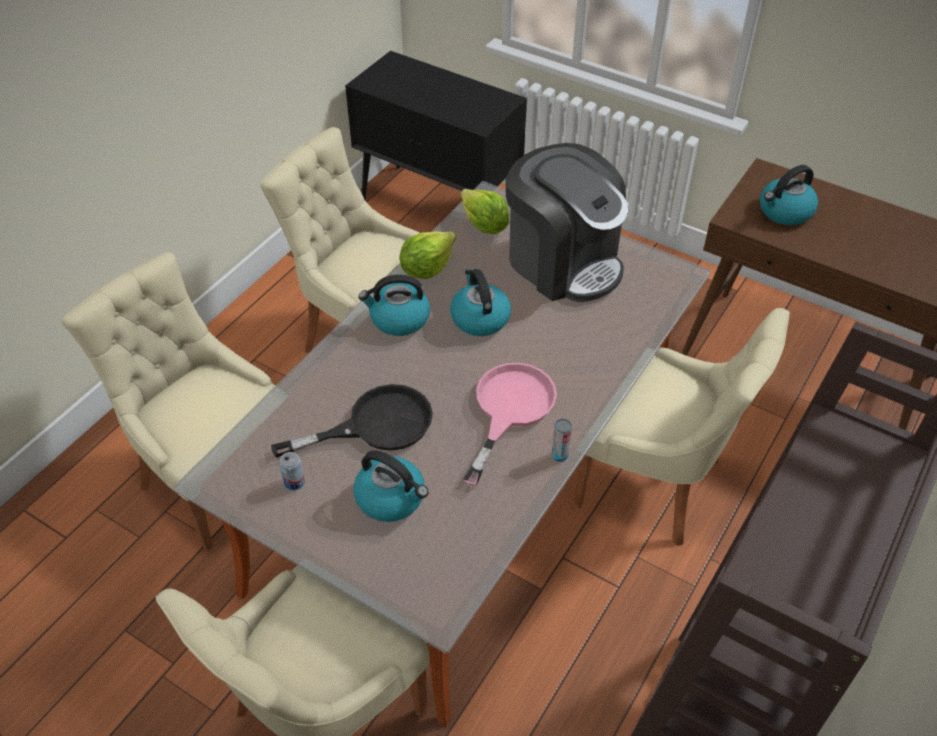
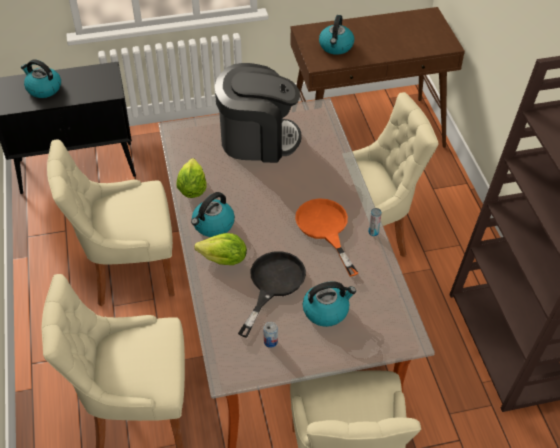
camera: 45 degrees left, 0 degrees up
(479, 318) = (253, 195): kettle -> kettle (43, 89)
(484, 226) = (193, 147): lettuce -> lettuce (224, 260)
(509, 409) = (325, 229): pink frying pan -> orange frying pan

